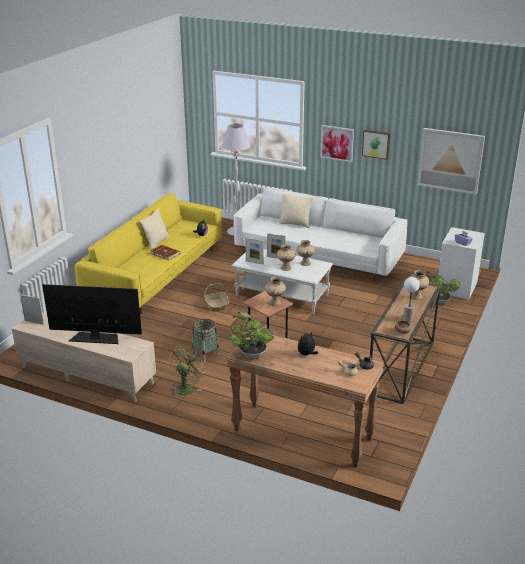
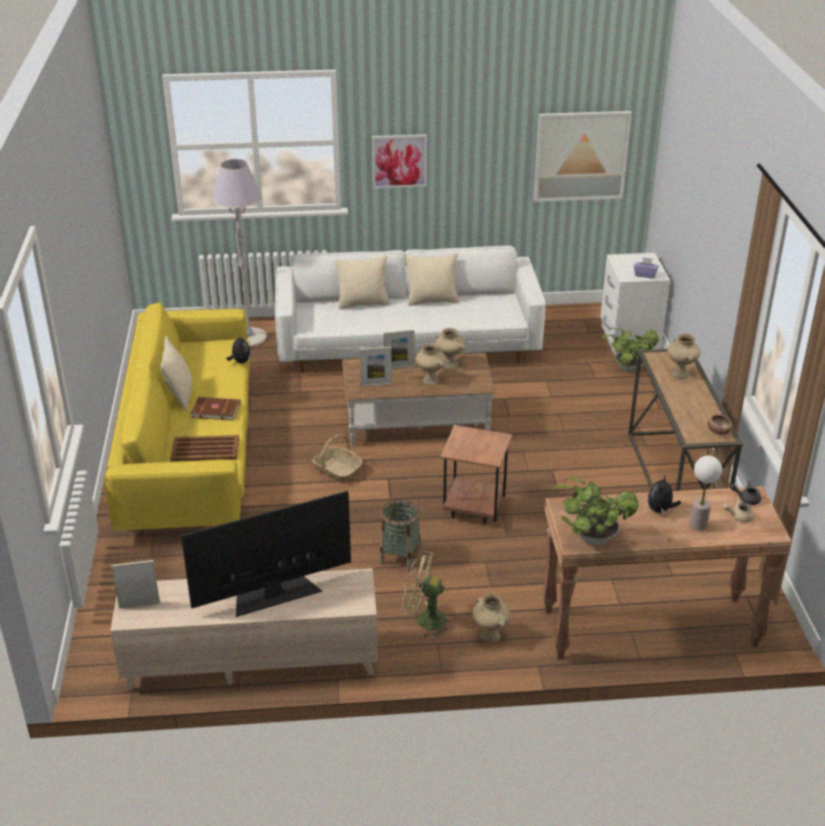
camera: 30 degrees left, 5 degrees up
(141, 269) = (206, 449): none -> brown tray
(186, 387) = (424, 620): green fan -> green fan turned 75 degrees counterclockwise
(275, 303) = (488, 442): beige vase -> beige vase (490, 636)
(282, 296) = (417, 424): white coffee table -> brown coffee table
(335, 231) = (432, 300): none -> beige pillow
(376, 144) = (464, 151): picture -> none
(408, 319) = (705, 411): table lamp -> table lamp (698, 525)

